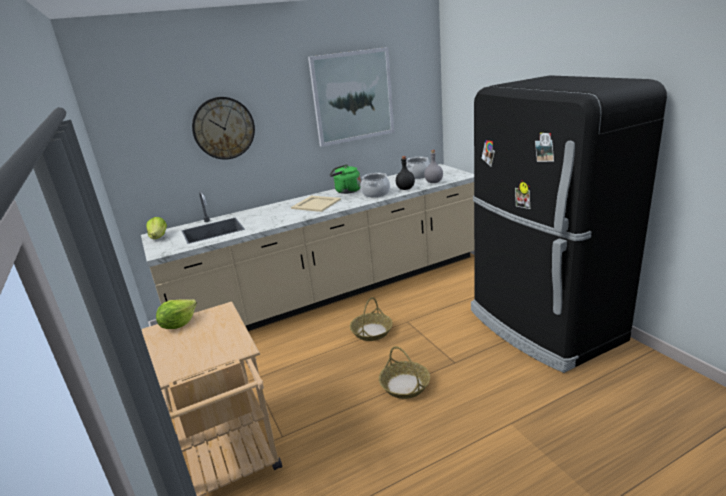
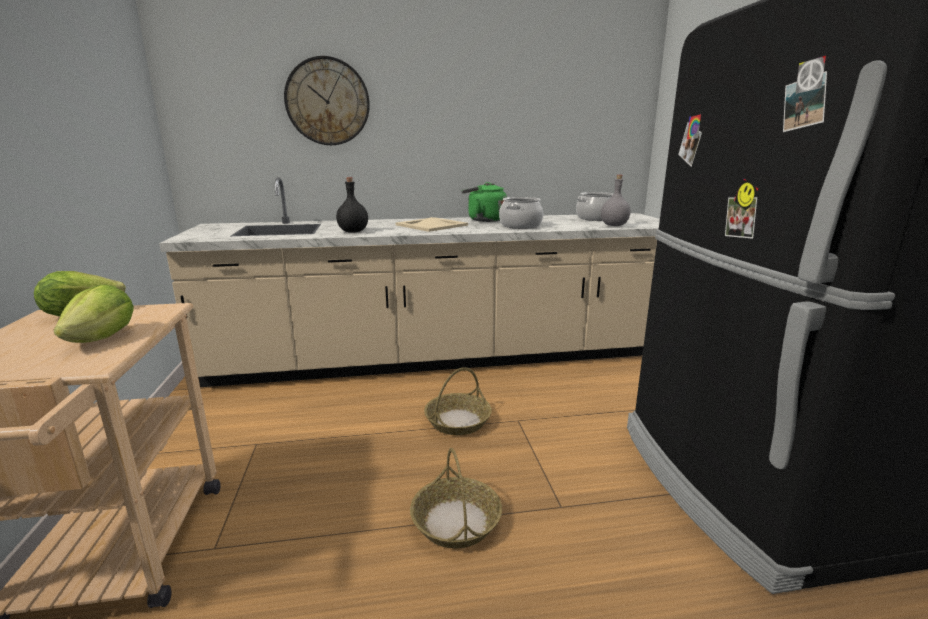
camera: 15 degrees right, 5 degrees down
(159, 237) = (213, 227): lettuce -> lettuce (103, 338)
(353, 96) = (518, 90): picture -> none
(405, 189) = (566, 226): black bottle -> black bottle (352, 231)

